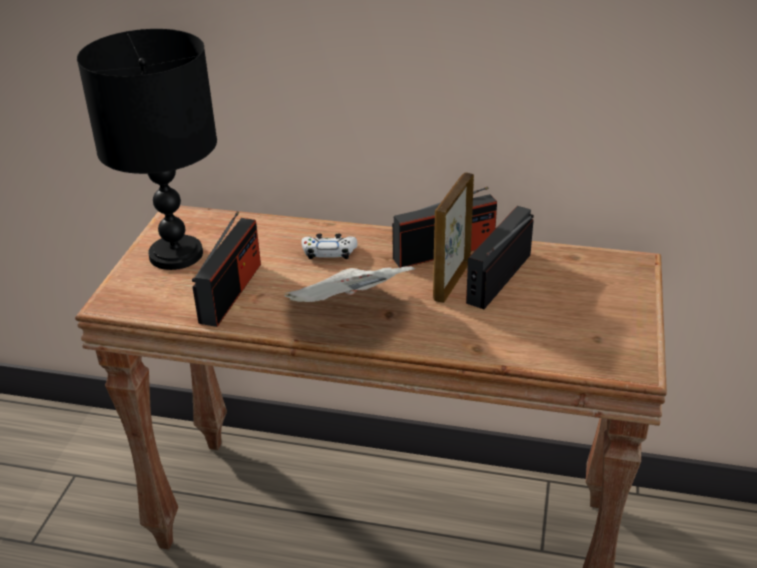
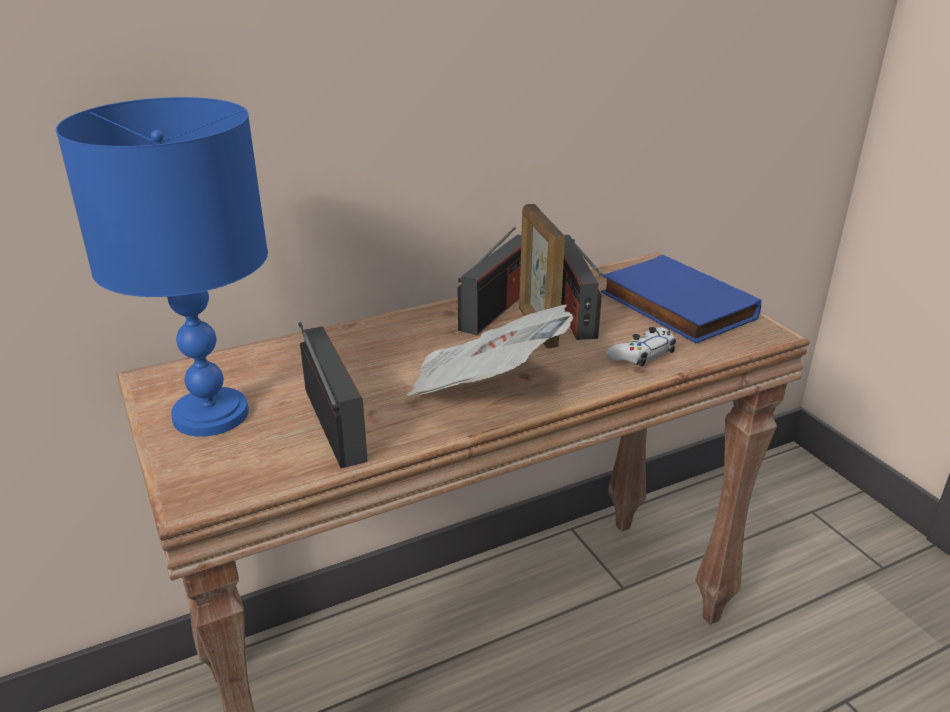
camera: 40 degrees left, 5 degrees down
(177, 254) = (212, 413): black table lamp -> blue table lamp
(329, 252) = (388, 348): white game controller -> white game controller (642, 354)
(589, 309) = (674, 306): none -> blue book

